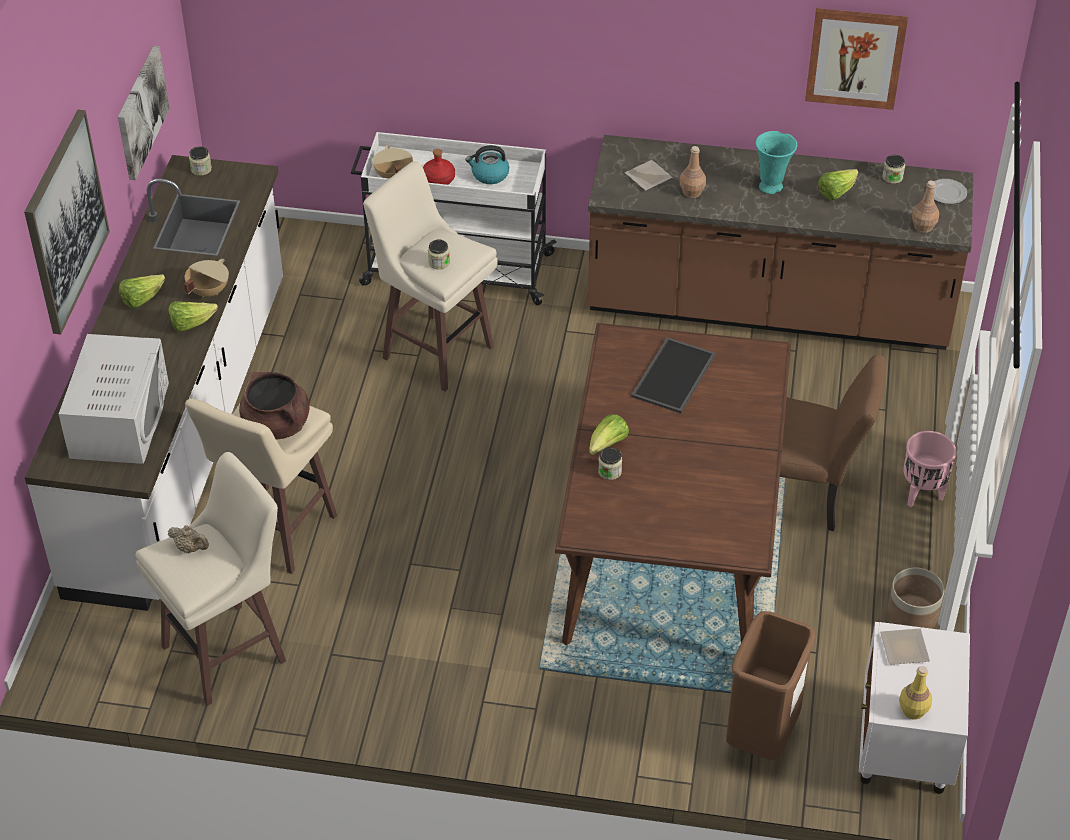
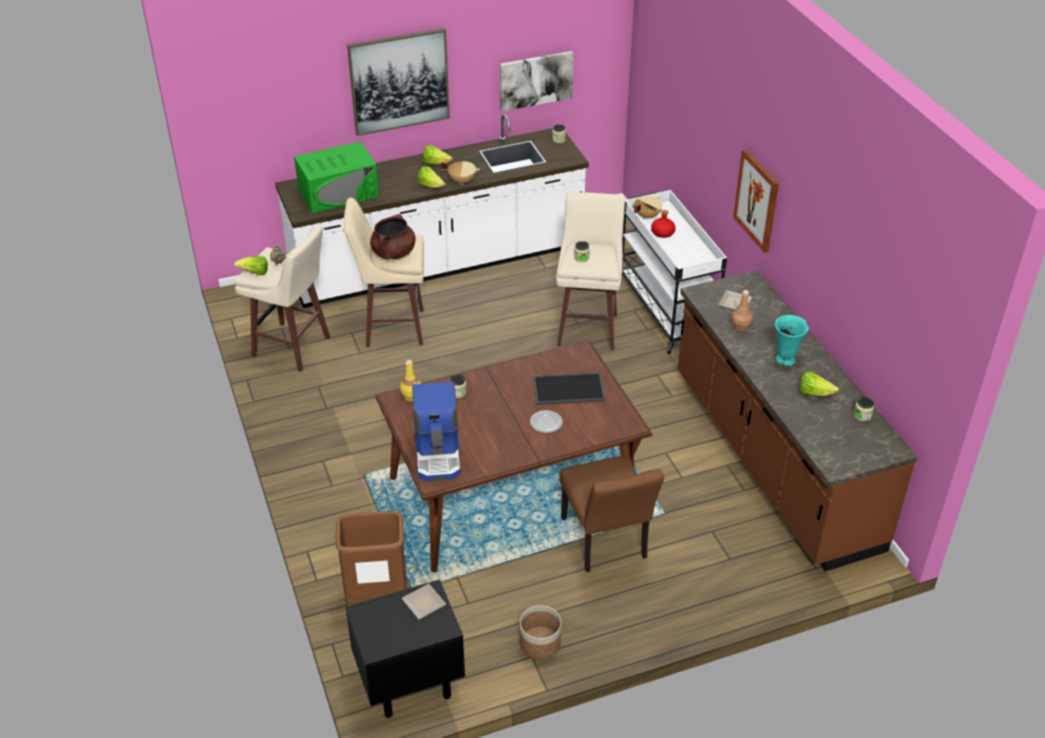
camera: 60 degrees right, 5 degrees down
(120, 420) = (338, 193): white microwave -> green microwave
(489, 175) = (688, 250): kettle -> none
(607, 445) = (480, 383): lettuce -> lettuce (254, 273)
(706, 530) = (438, 453): none -> coffee machine
(855, 57) = (875, 302): picture -> picture (757, 200)
(903, 754) = (408, 683): white nightstand -> black nightstand
(913, 710) = (369, 626): yellow bottle -> yellow bottle (411, 396)
(922, 495) = (661, 609): pink planter -> none
(923, 226) = (824, 449): brown bottle -> none
(946, 193) = (875, 449): plate -> plate (546, 423)

